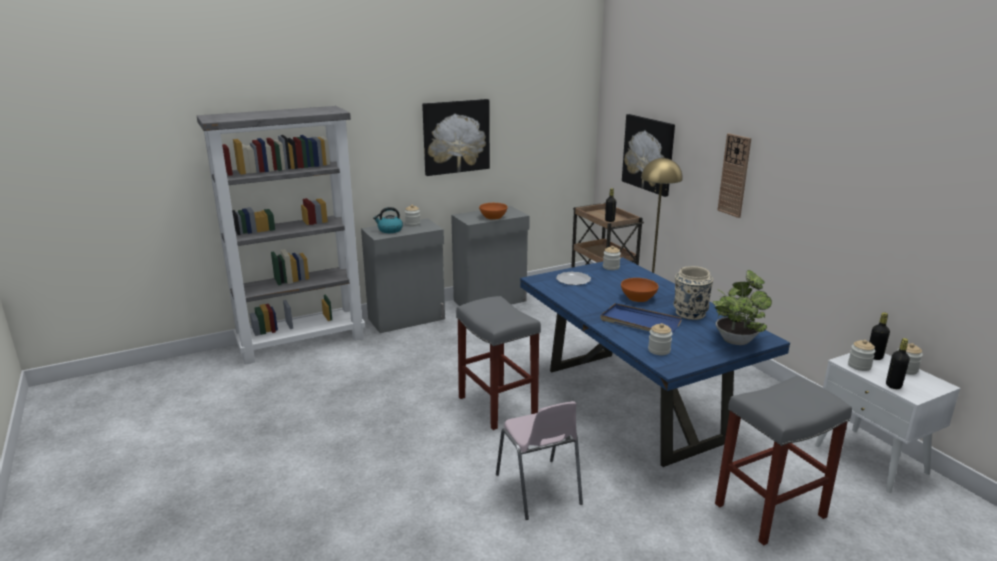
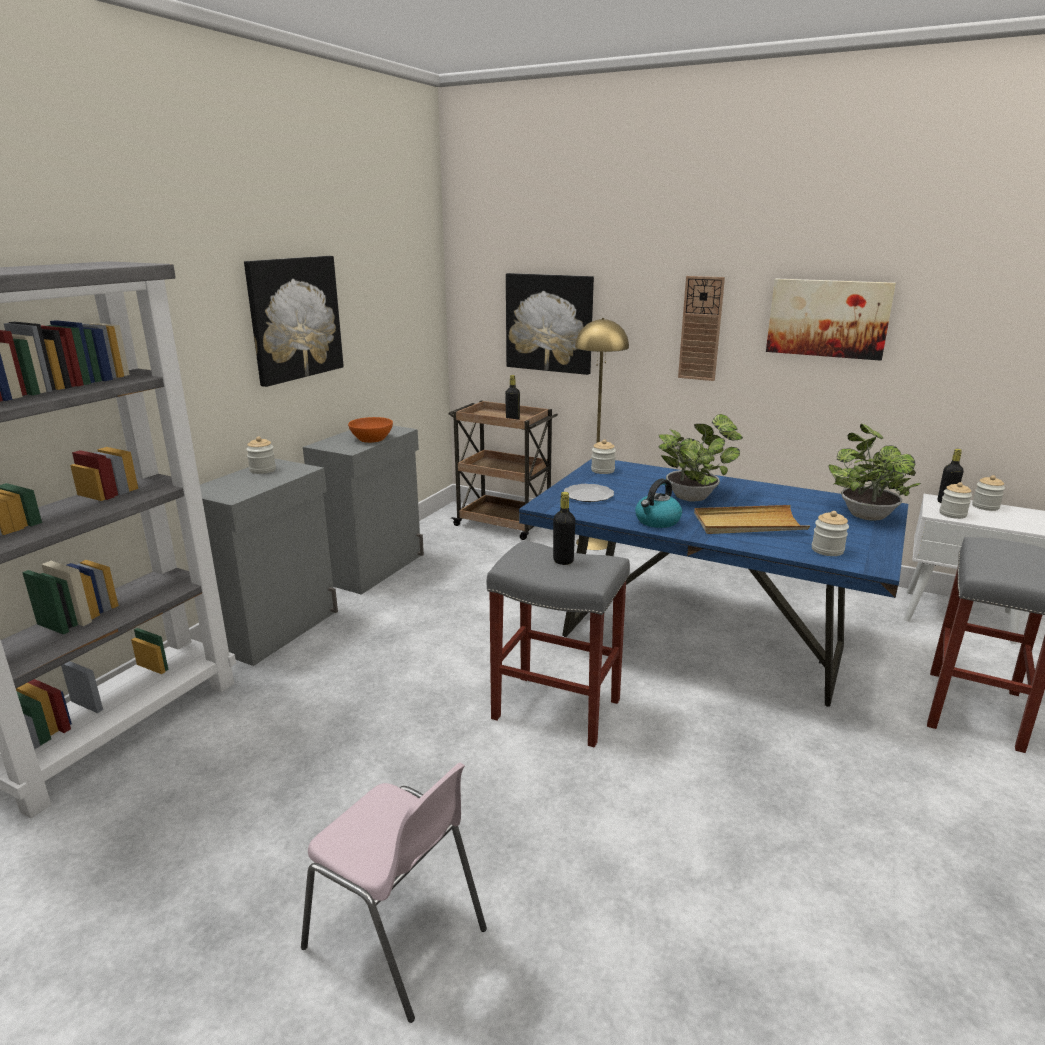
camera: 35 degrees left, 0 degrees up
(389, 230) = (237, 485): kettle -> kettle (657, 521)
(538, 490) = (753, 807): pink chair -> pink chair (397, 939)
(638, 298) = (694, 497): orange bowl -> potted plant
(639, 322) = (748, 524): blue tray -> beige tray
(690, 314) = (774, 500): beige vase -> none
(815, 183) = (828, 318): none -> picture
(893, 385) = (1007, 524): black bottle -> black bottle (563, 561)

